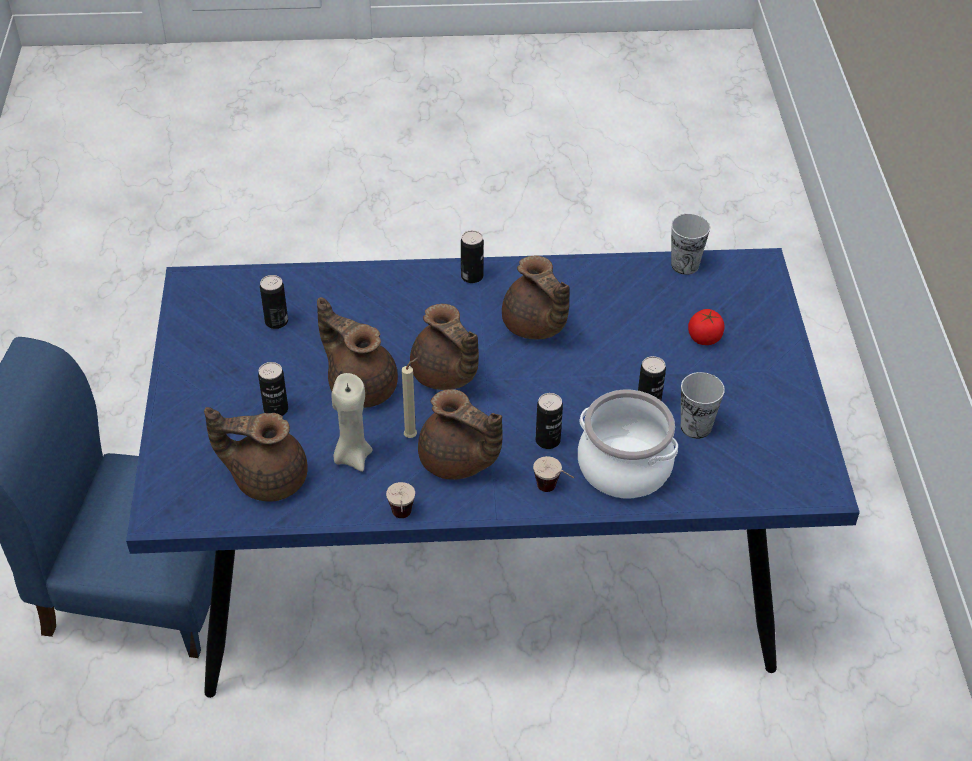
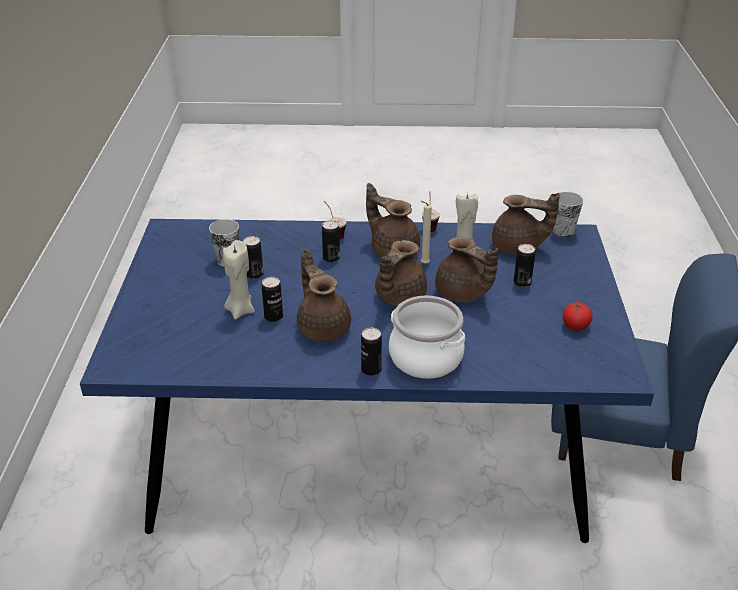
camera: 175 degrees left, 10 degrees down
(276, 321) = (537, 340): can -> can (273, 317)
(446, 375) = (398, 297): brown teapot -> brown teapot turned 120 degrees counterclockwise
(623, 468) = (285, 242): cooking pot -> cooking pot (426, 357)
(645, 344) = (240, 310): none -> beige candle
(685, 265) = (177, 370): cup -> cup (563, 231)
(704, 338) = (191, 313): tomato -> tomato (575, 326)

